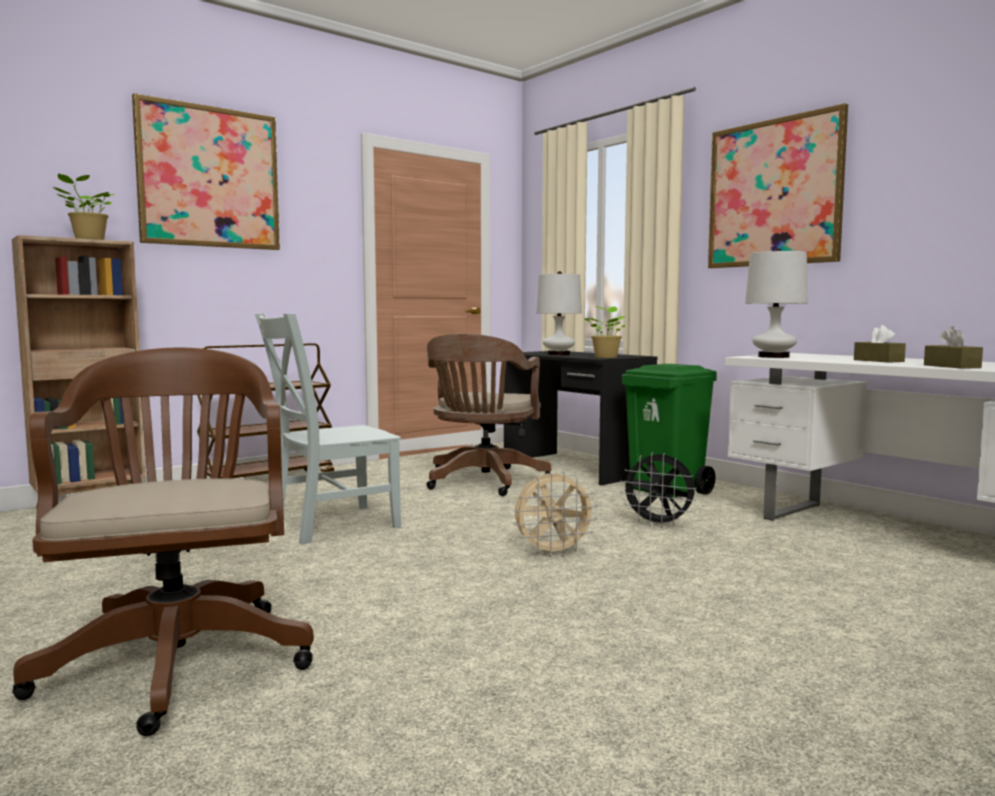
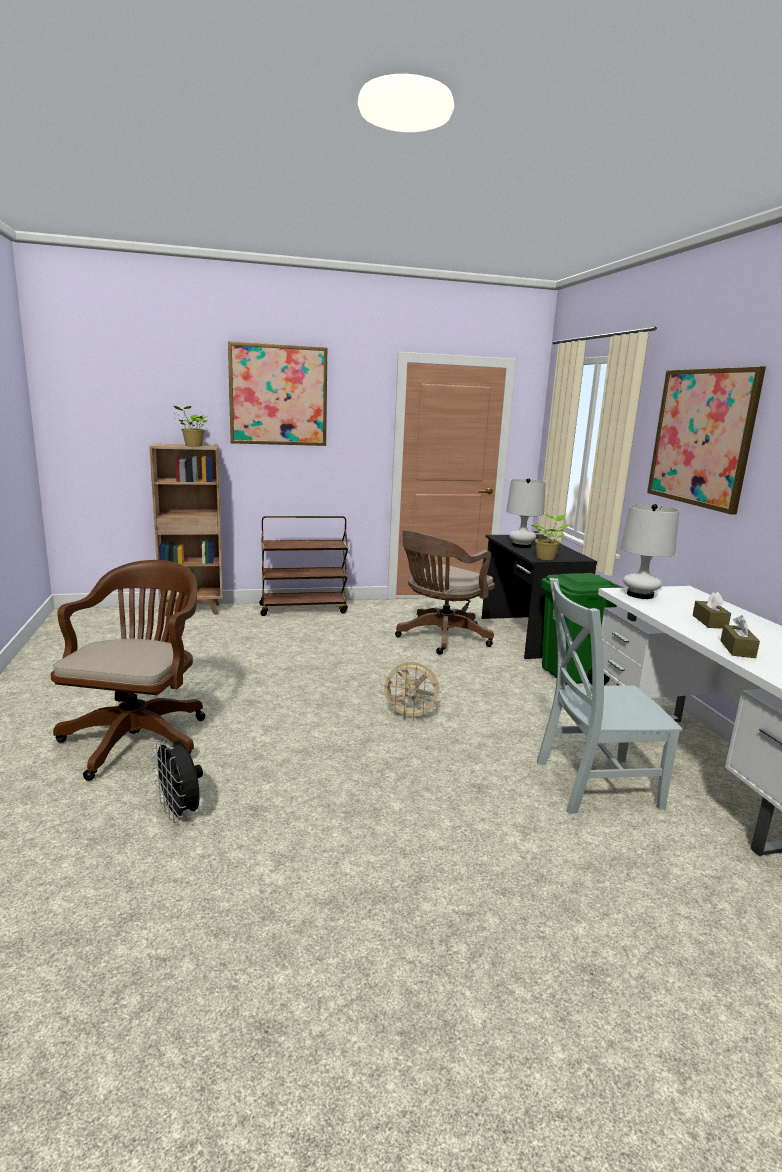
camera: 25 degrees right, 10 degrees up
(329, 525) = (302, 656): grey chair -> grey chair (591, 784)
(659, 524) = (517, 709): black fan -> black fan (180, 813)

